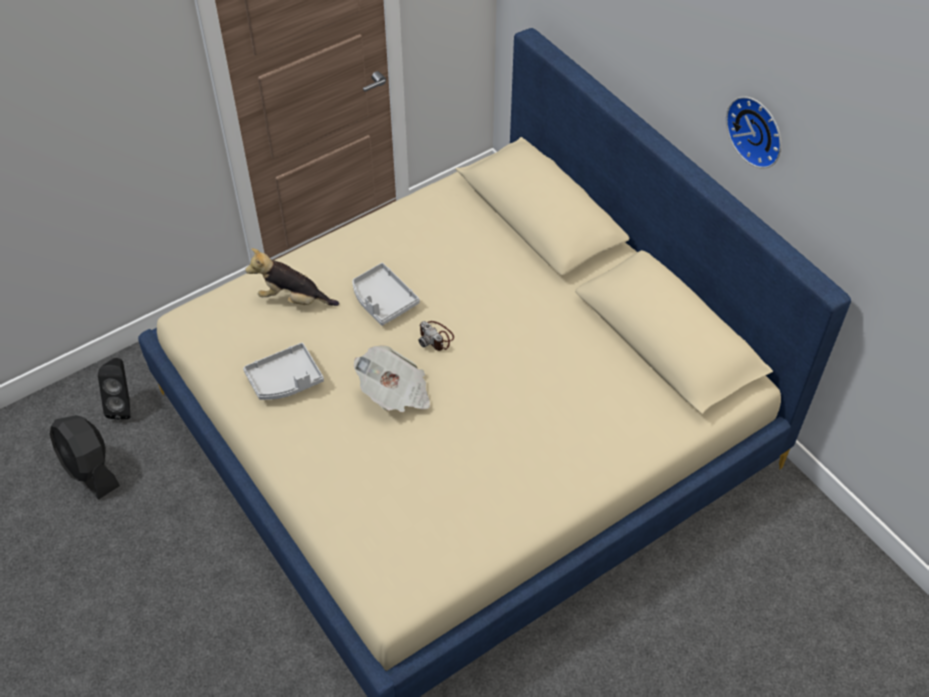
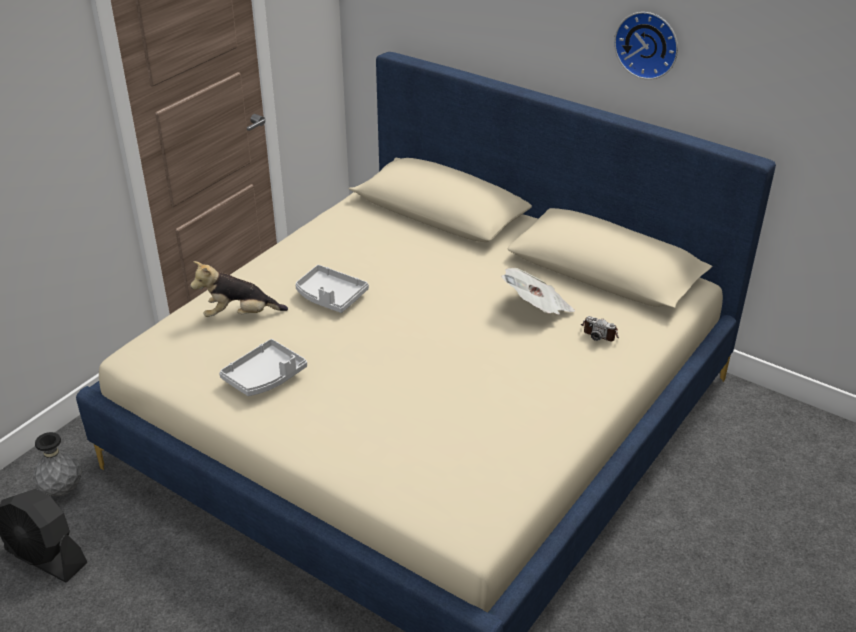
camera: 20 degrees left, 15 degrees down
(124, 405) = (62, 490): black speaker -> grey vase
(395, 393) = (381, 362): newspaper -> newspaper (537, 308)
(436, 337) = (397, 312): camera -> camera (600, 332)

